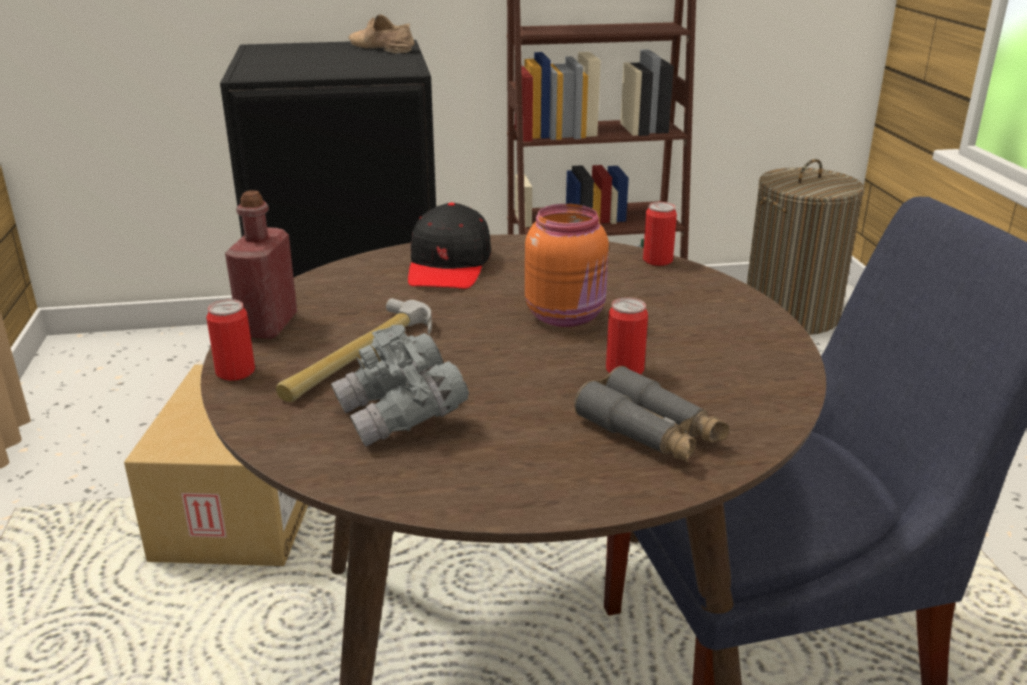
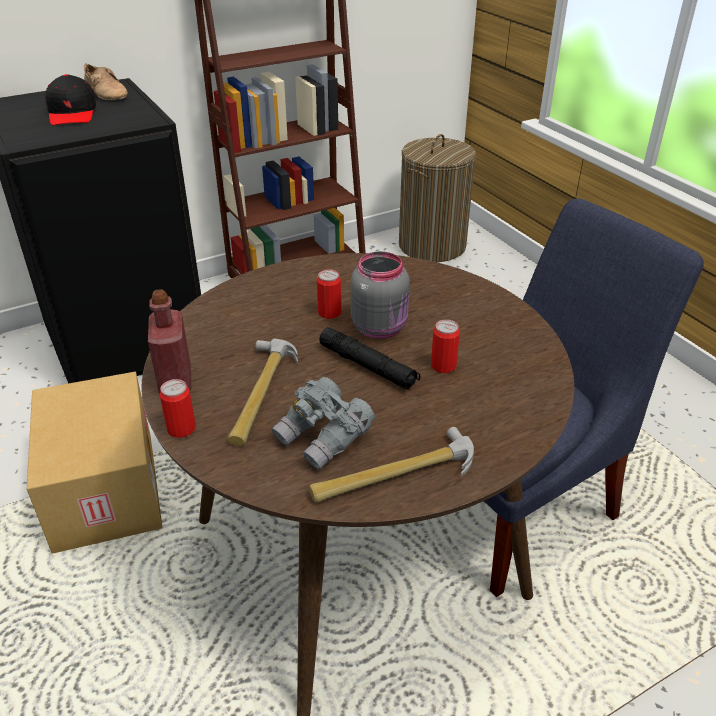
camera: 20 degrees left, 10 degrees up
(380, 48) = (107, 93): beige shoe -> beige shoe turned 150 degrees counterclockwise
(449, 266) = (271, 298): black cap -> black cap (72, 113)
(464, 475) = (394, 474): none -> hammer
(519, 352) = (368, 366): none -> black flashlight
(567, 316) = (380, 327): orange jar -> grey jar
(650, 432) = (486, 412): grey binoculars -> none
(657, 260) = (411, 265): can -> can (329, 313)

